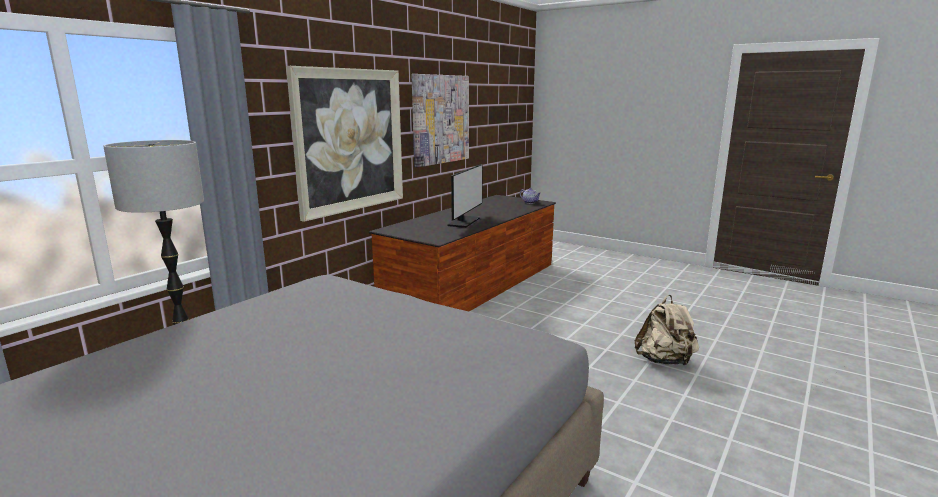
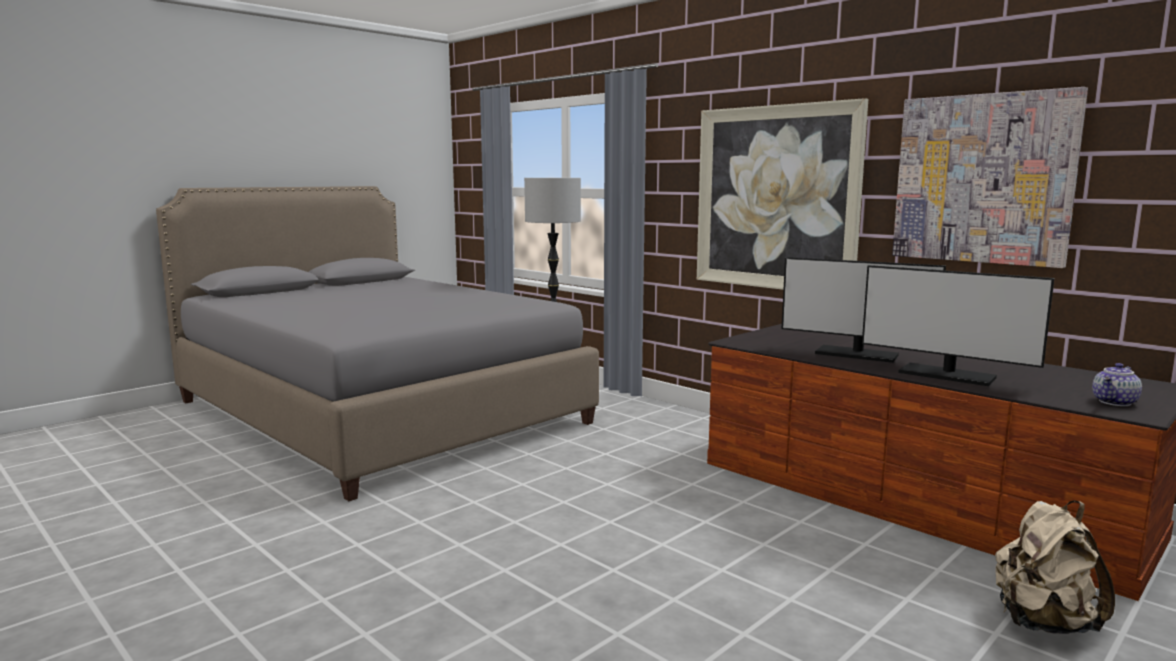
camera: 100 degrees right, 5 degrees down
(501, 214) = (946, 375): none -> monitor
(665, 361) = (550, 615): beige backpack -> beige backpack (1043, 623)

